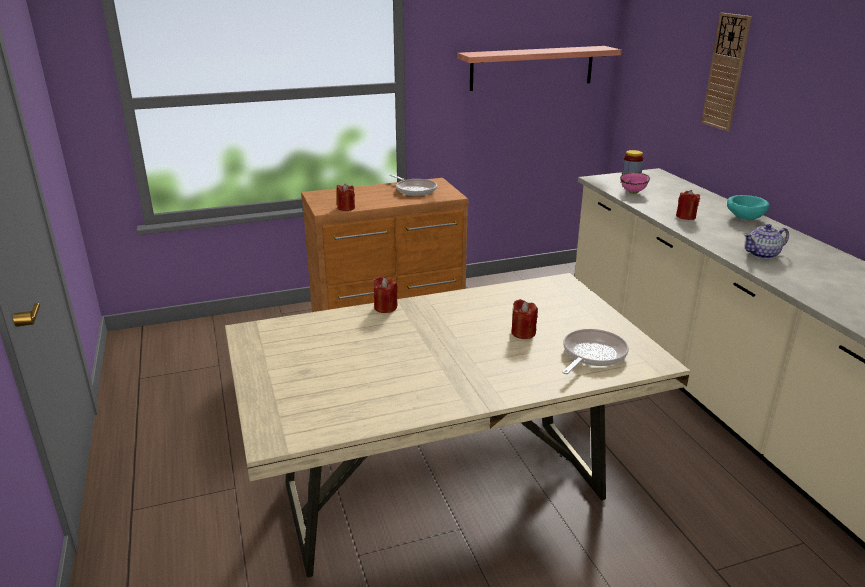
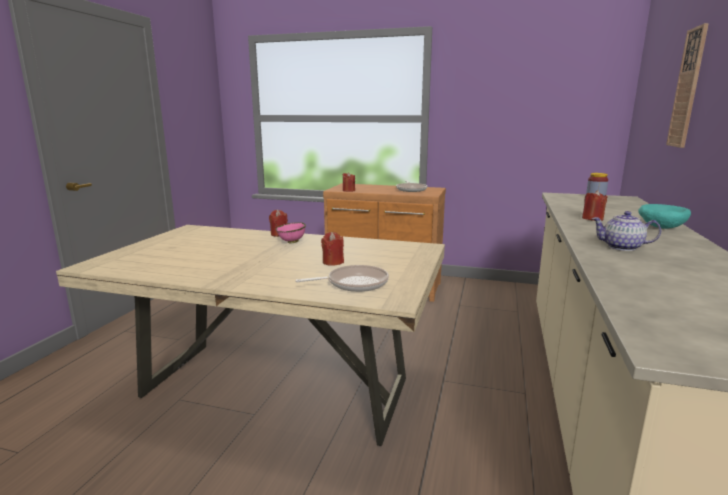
camera: 35 degrees right, 10 degrees down
(532, 68) = (539, 109): shelf -> none
(633, 192) = (573, 203): pink bowl -> pink bowl (292, 242)

